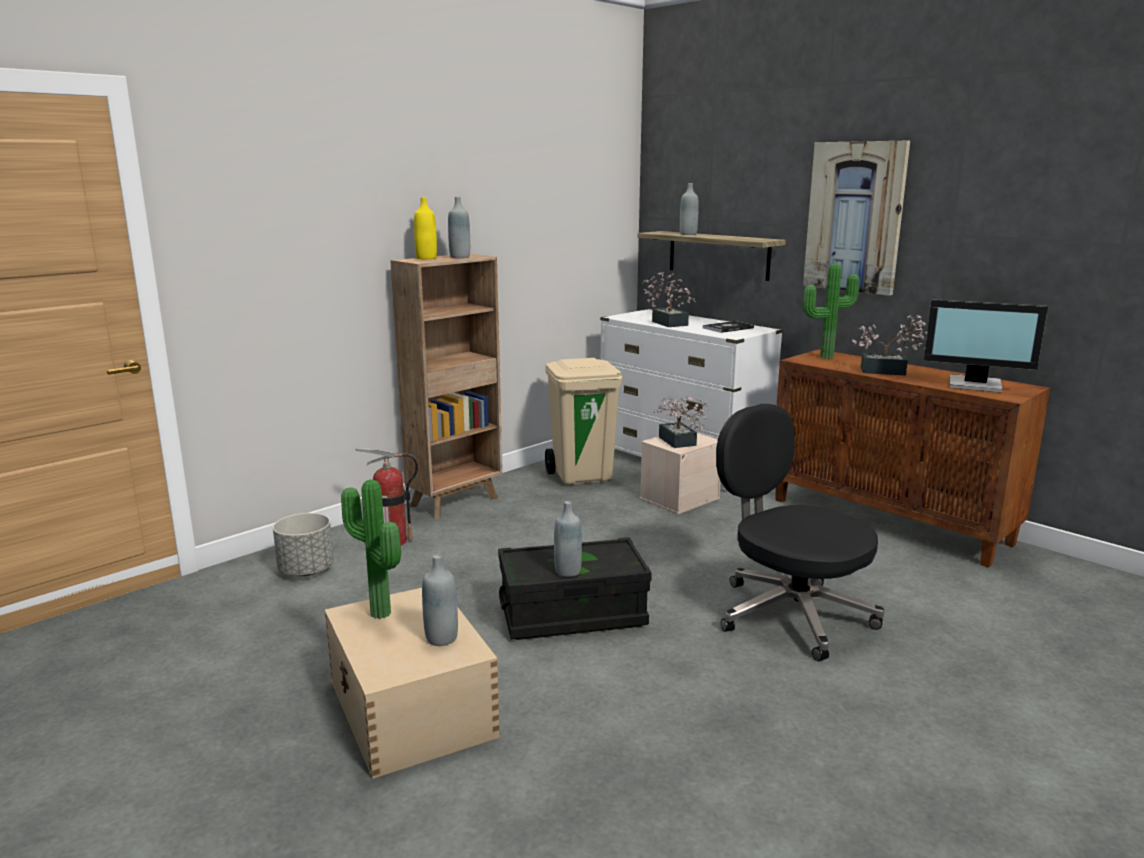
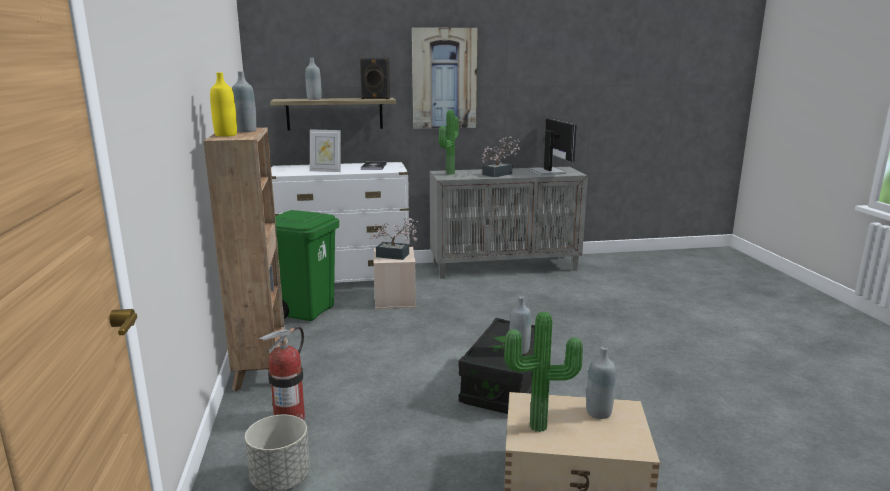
camera: 55 degrees left, 0 degrees up
(583, 476) = (305, 311): beige trash can -> green trash can
(668, 322) = (326, 171): potted plant -> picture frame
(748, 239) = (375, 98): none -> black speaker
(790, 614) = (574, 326): black office chair -> none
(890, 521) = (505, 267): brown cabinet -> grey cabinet
(976, 385) = (548, 171): monitor -> monitor turned 75 degrees counterclockwise

